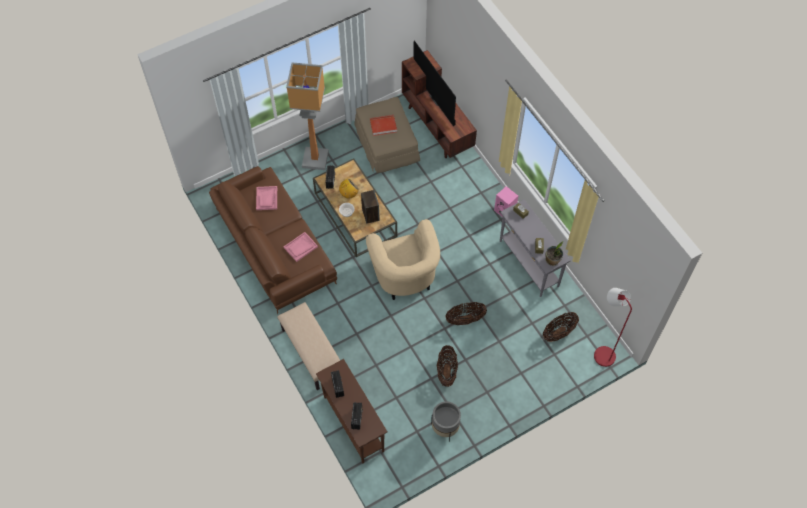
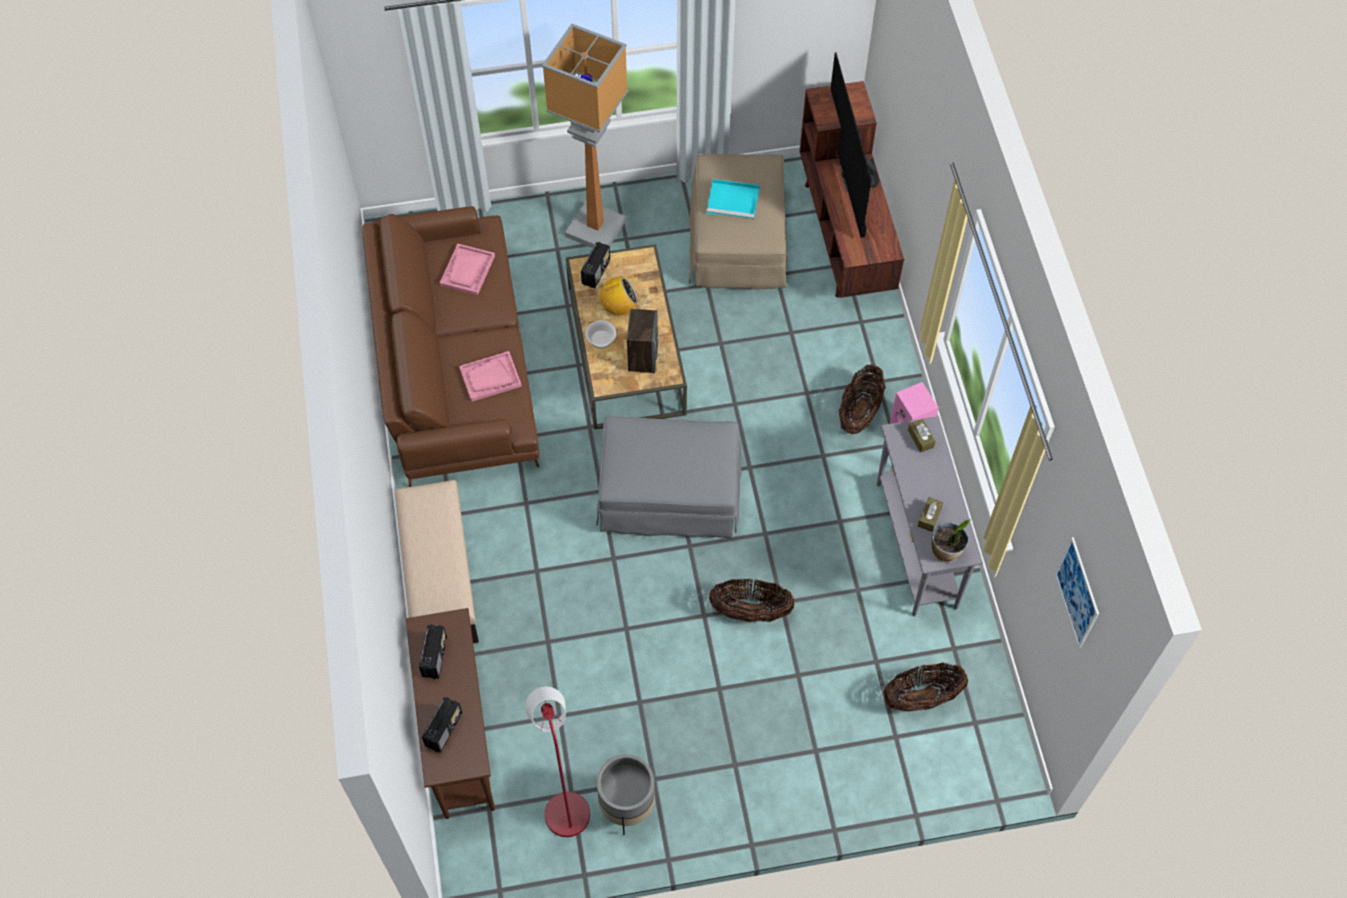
camera: 20 degrees right, 0 degrees up
(384, 126) = (734, 201): red tray -> turquoise tray
(404, 275) = (669, 492): beige armchair -> grey ottoman
(446, 371) = (674, 698): basket -> basket (859, 412)
(601, 353) = (990, 766): red floor lamp -> red floor lamp (565, 806)
(629, 257) = (1077, 592): none -> picture

